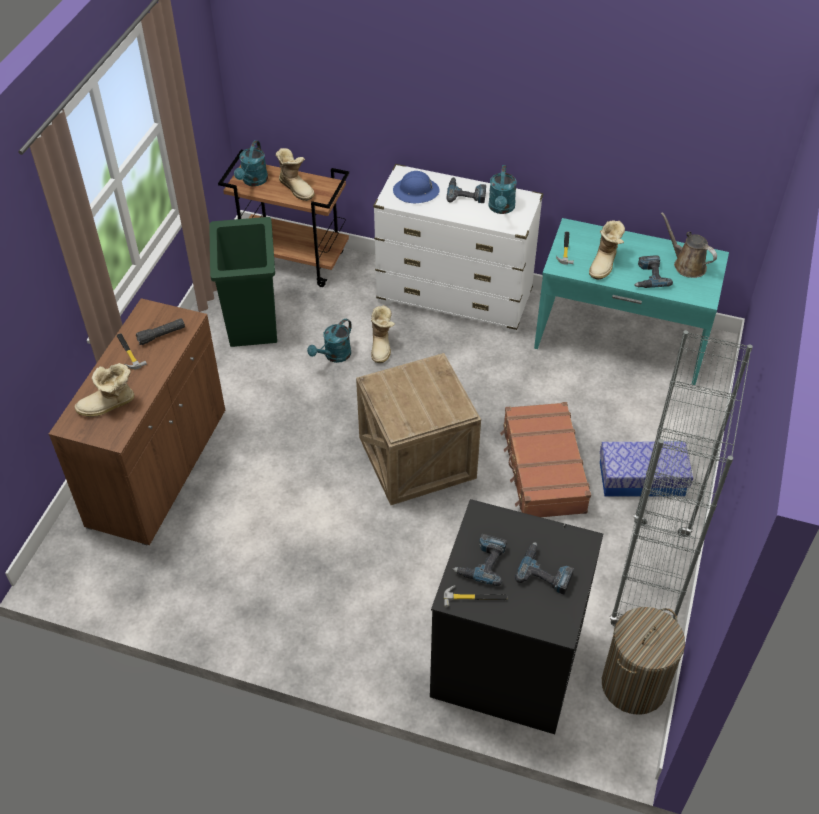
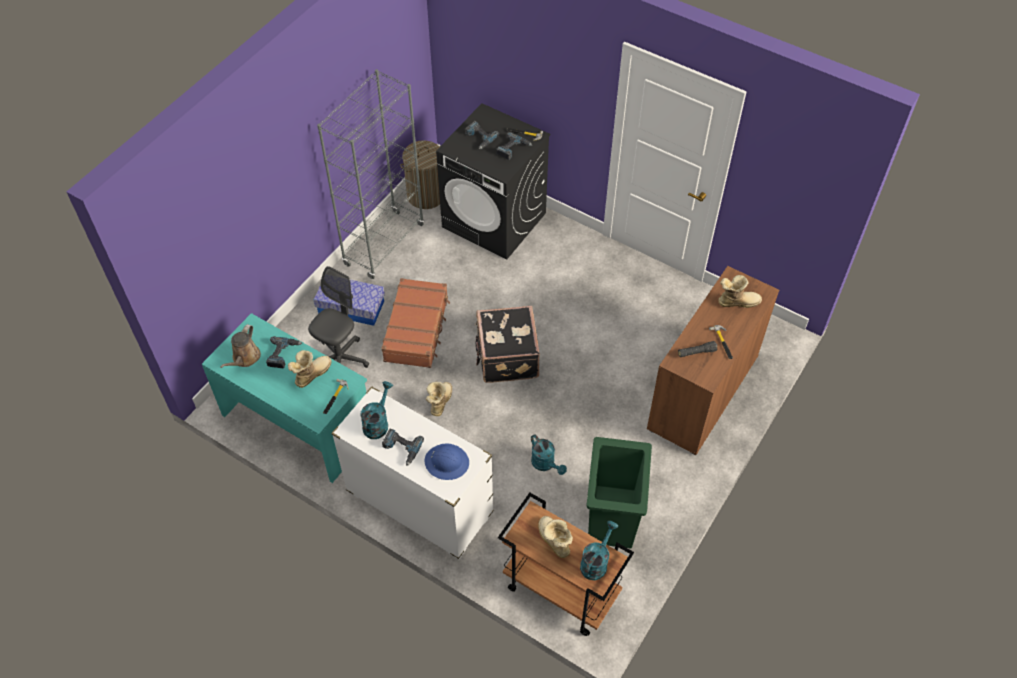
camera: 165 degrees left, 5 degrees up
(334, 356) = (546, 464): turquoise watering can -> turquoise watering can turned 90 degrees clockwise
(382, 346) = (502, 465): boot -> boot (439, 402)
(416, 458) = (506, 357): crate -> black suitcase
(615, 413) = (340, 359): none -> grey office chair
(687, 265) = (245, 358): brown watering can -> brown watering can turned 45 degrees clockwise

